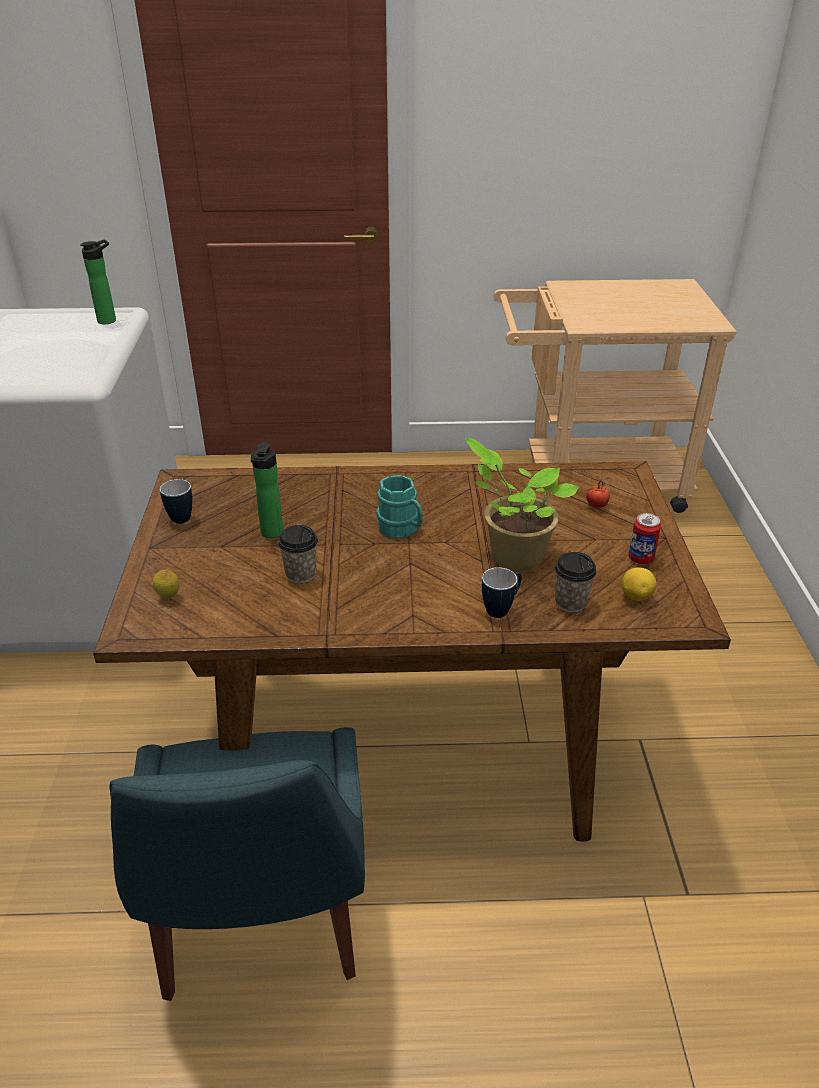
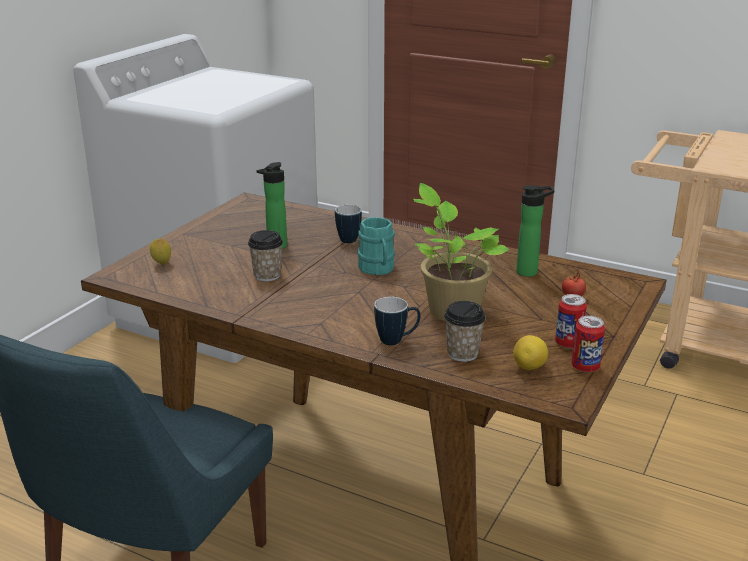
camera: 30 degrees right, 10 degrees down
(109, 320) = (276, 83): bottle -> bottle (530, 272)
(178, 516) = (223, 221): mug -> mug (348, 238)
(676, 579) = (585, 367): none -> can

